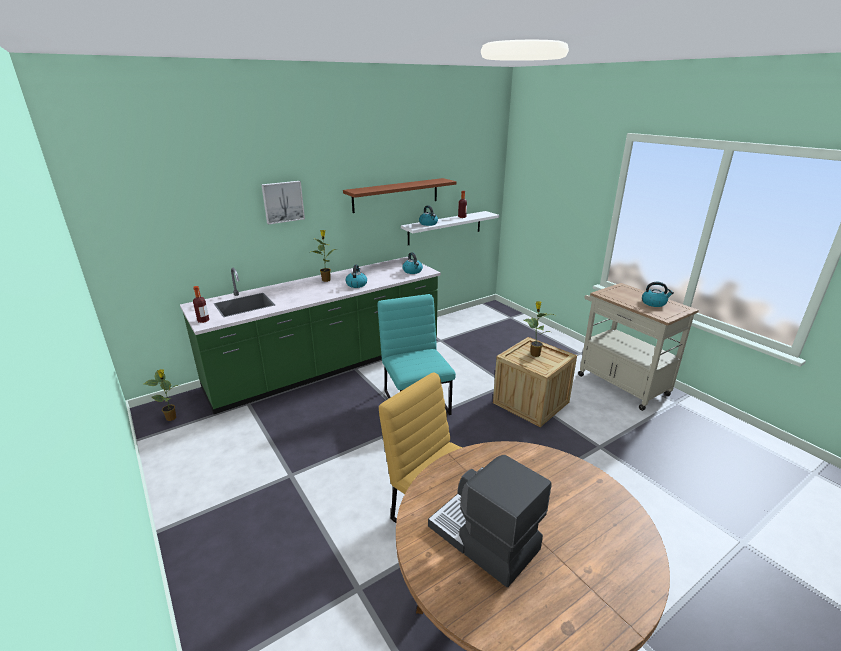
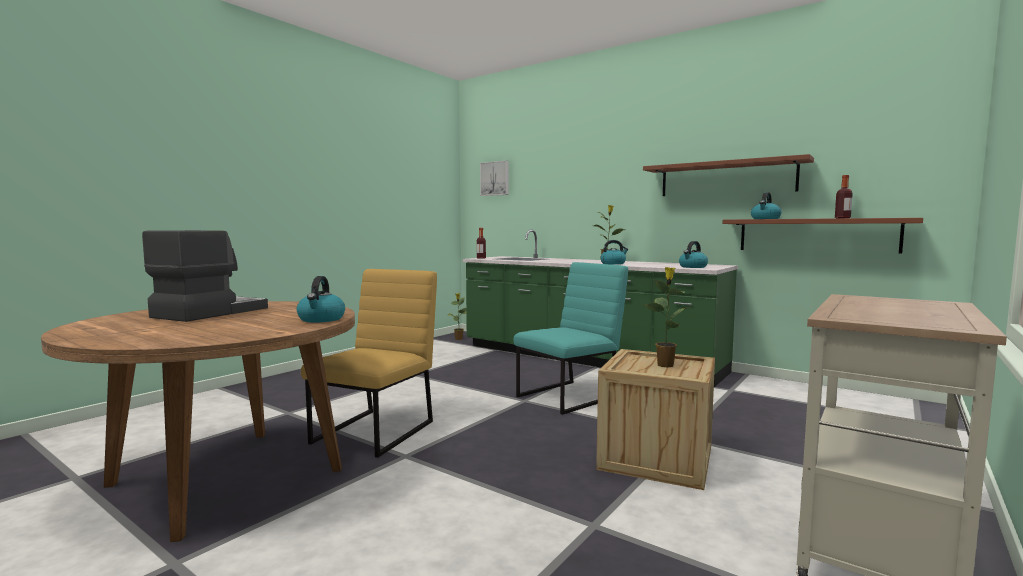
camera: 70 degrees right, 20 degrees down
(283, 202) = (591, 178): picture -> picture (495, 178)
(445, 227) = (816, 235): white shelf -> brown shelf
(654, 303) = (910, 313): kettle -> kettle (321, 319)

